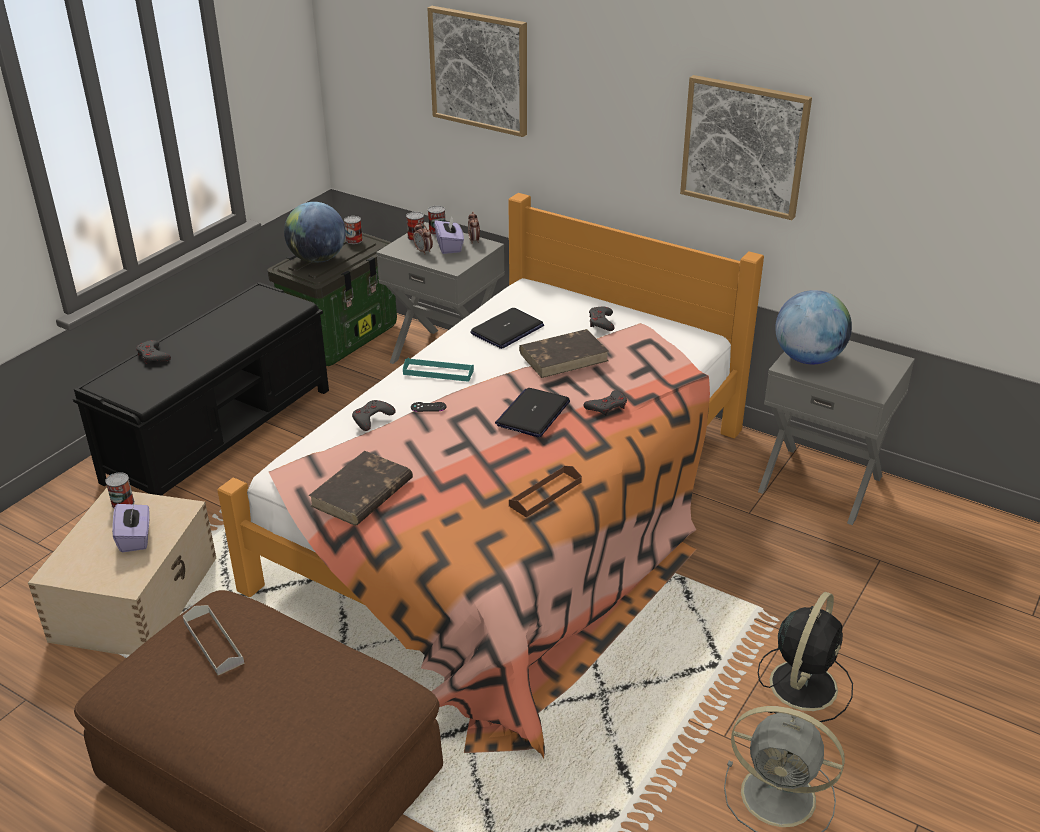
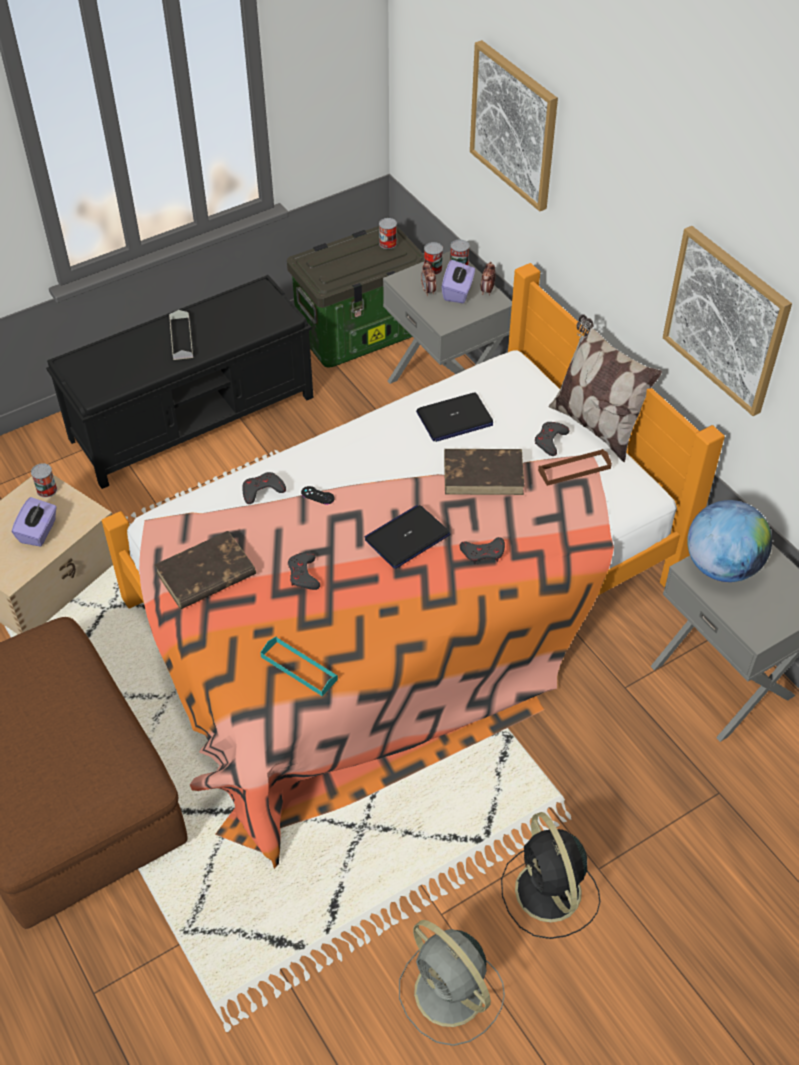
camera: 25 degrees right, 15 degrees up
(153, 356) = (129, 342): grey game controller -> grey game controller (303, 574)
(213, 642) = (25, 676): grey tray -> grey tray (181, 338)
(317, 259) = (339, 260): globe -> none
(438, 372) = (357, 452): turquoise tray -> turquoise tray (299, 668)
(545, 494) = (360, 636): brown tray -> brown tray (574, 469)
(627, 306) = (596, 425): none -> pillow
(804, 683) = (549, 893): black fan -> black fan turned 105 degrees clockwise

